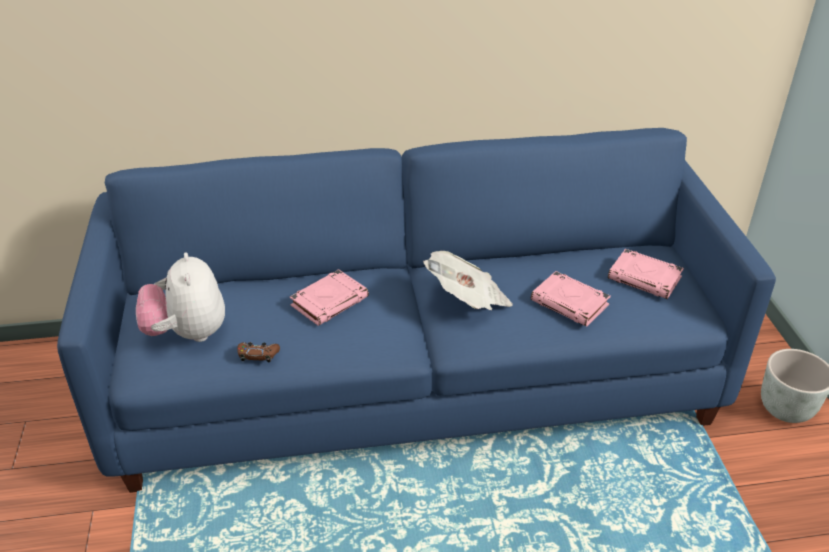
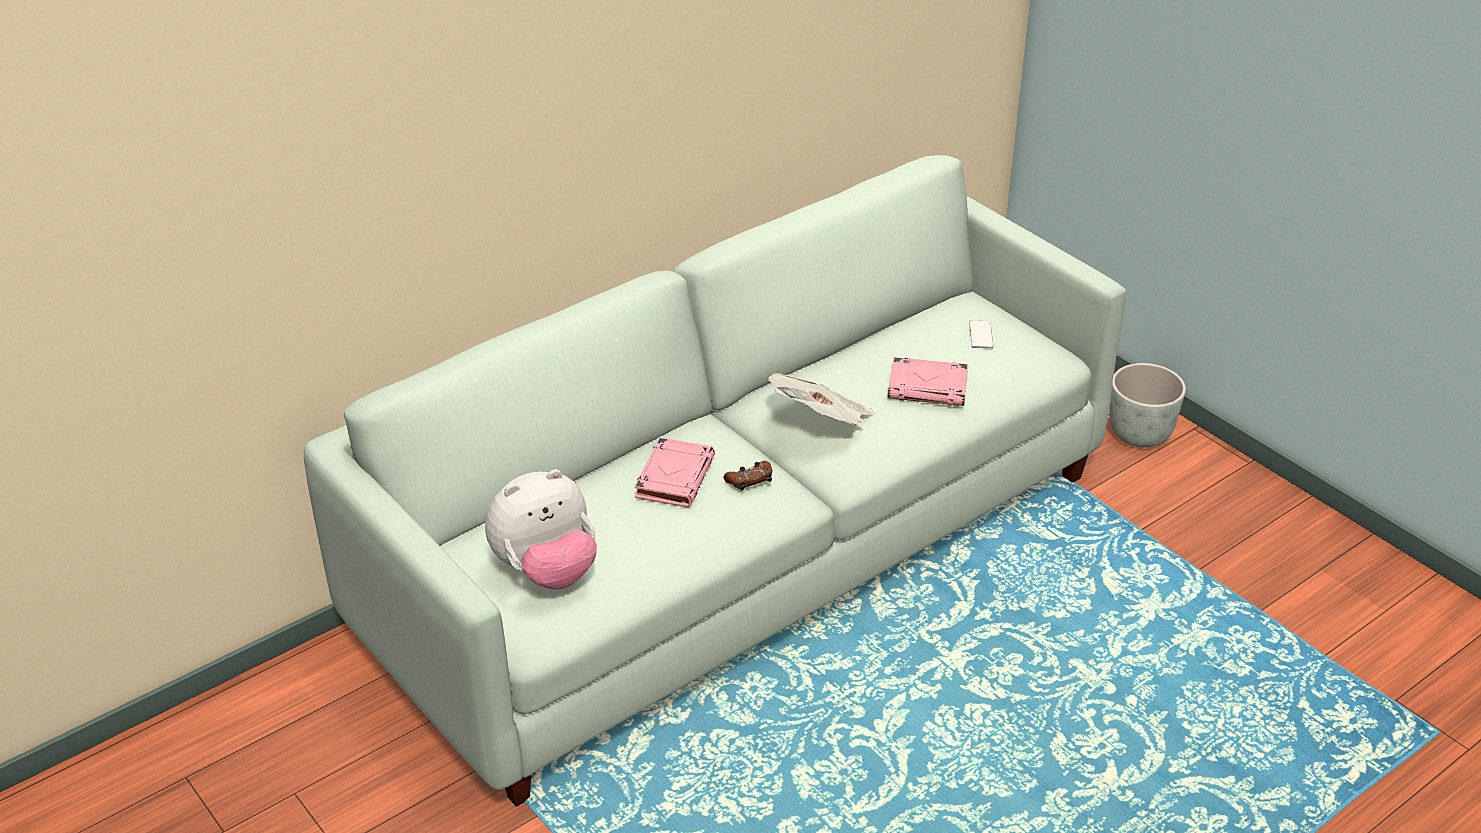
camera: 30 degrees left, 0 degrees up
(188, 333) = (546, 571): plush toy -> plush toy turned 75 degrees counterclockwise
(258, 355) = (652, 562): brown game controller -> brown game controller (749, 480)
(415, 378) = (740, 551): blue sofa -> white sofa
(645, 278) = (981, 335): pink book -> phone

